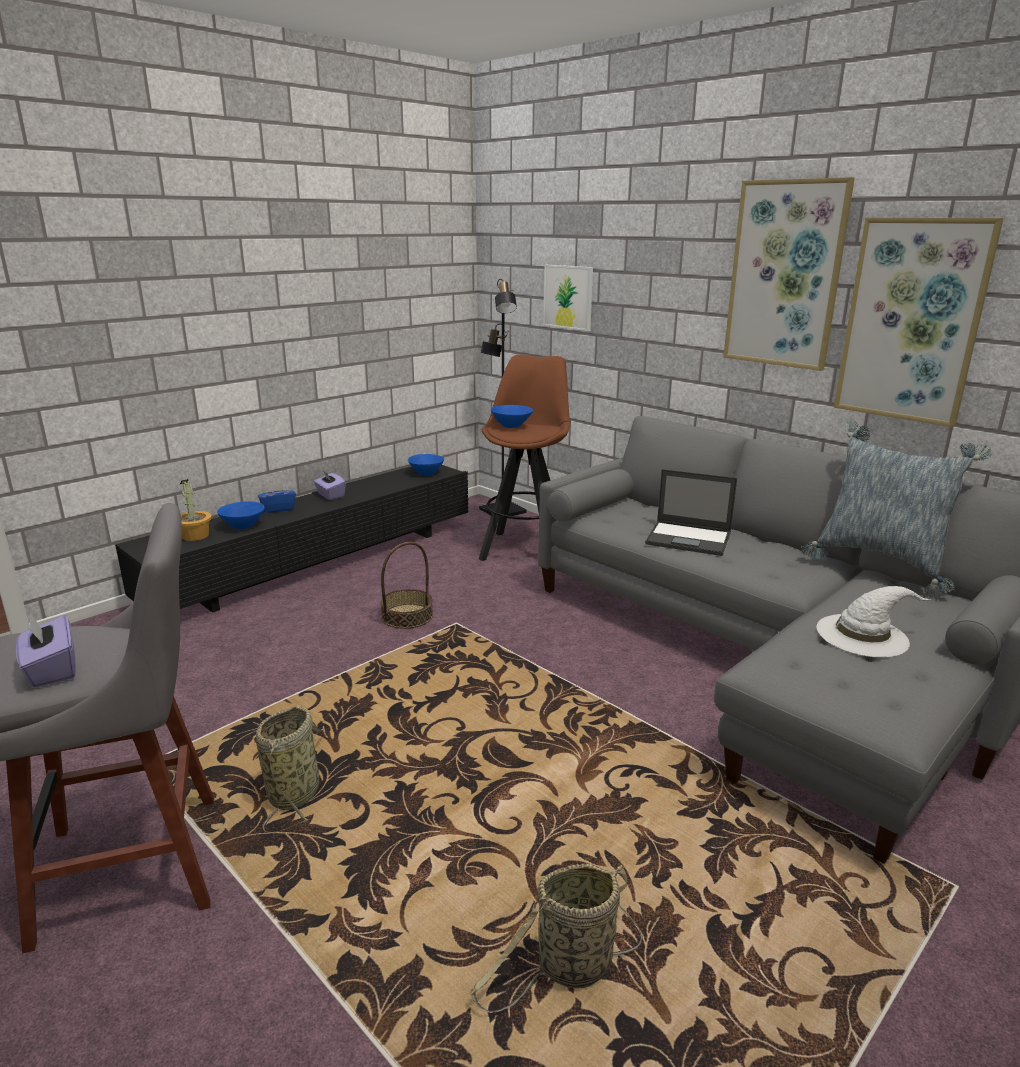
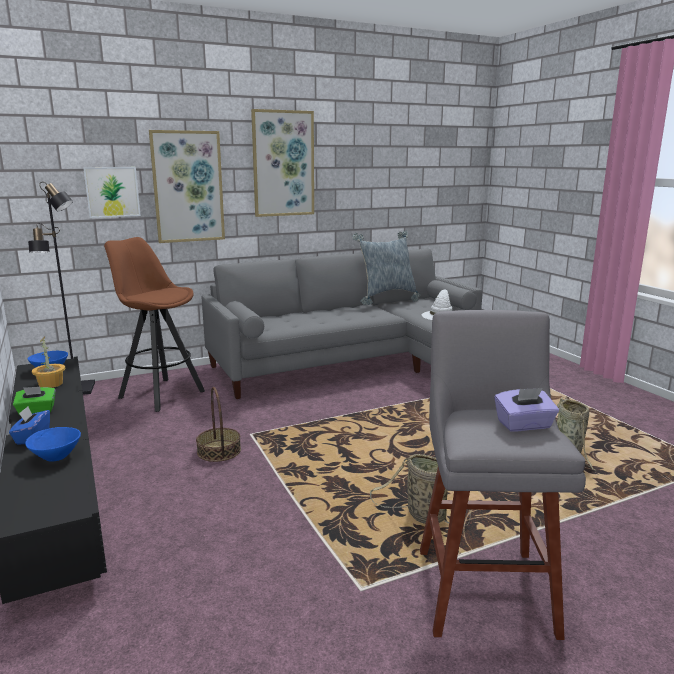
camera: 70 degrees left, 5 degrees down
(195, 536) = (45, 484): potted plant -> potted plant (51, 384)
(330, 495) = (36, 411): purple tissue box -> green tissue box
(511, 426) = (146, 295): blue bowl -> none
(689, 539) = (316, 319): laptop -> none
(912, 321) = (348, 182): picture -> picture (188, 187)

